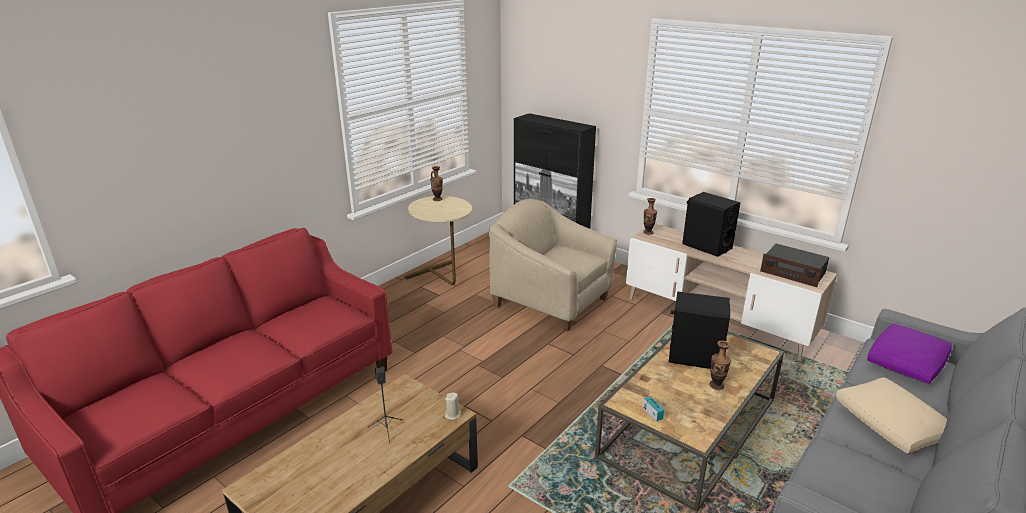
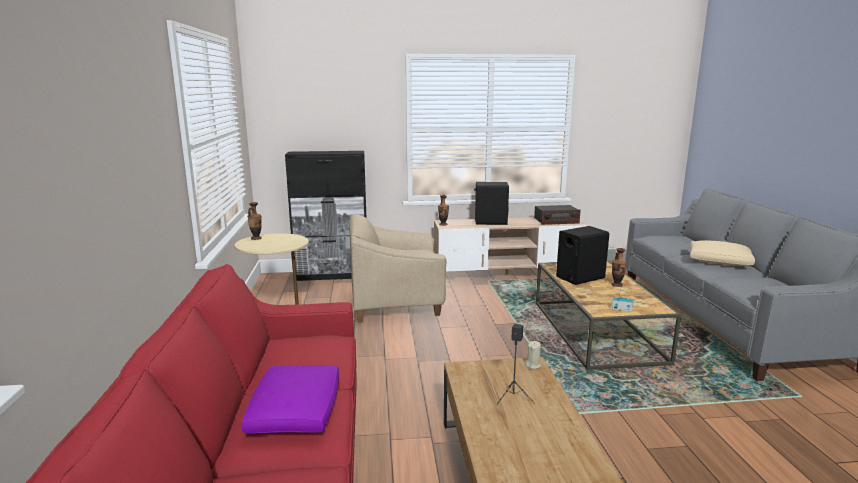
camera: 45 degrees left, 10 degrees down
(906, 363) = (671, 239): purple pillow -> purple pillow (295, 412)

